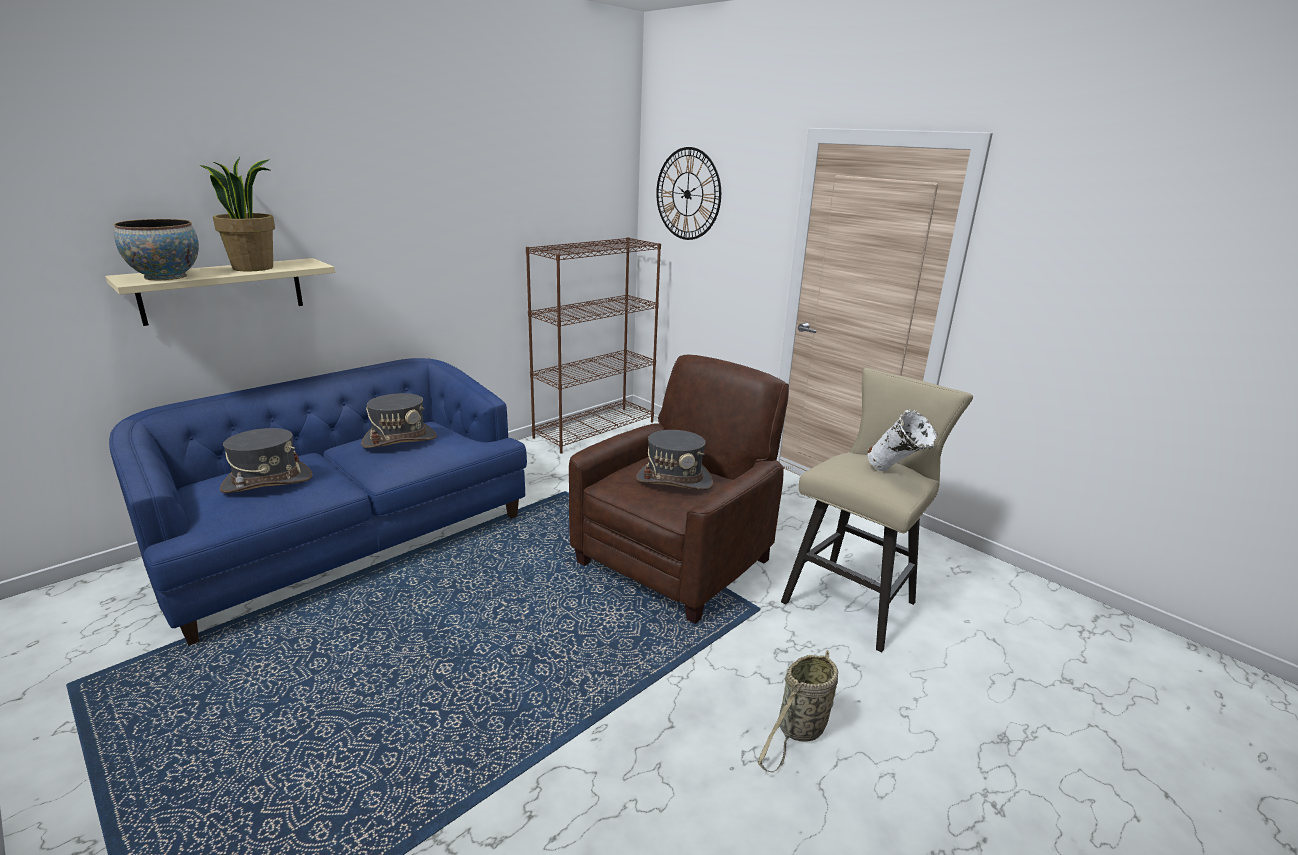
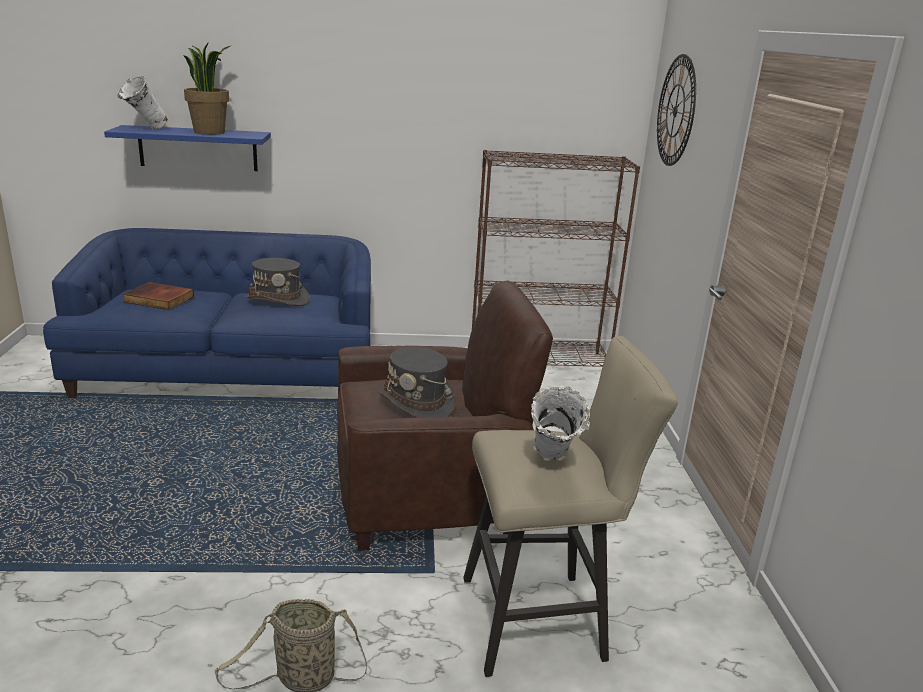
camera: 40 degrees right, 0 degrees up
(166, 277) = (145, 130): bowl -> white vase
(223, 290) = (198, 148): beige shelf -> blue shelf
(267, 482) = (158, 300): grey hat -> book

